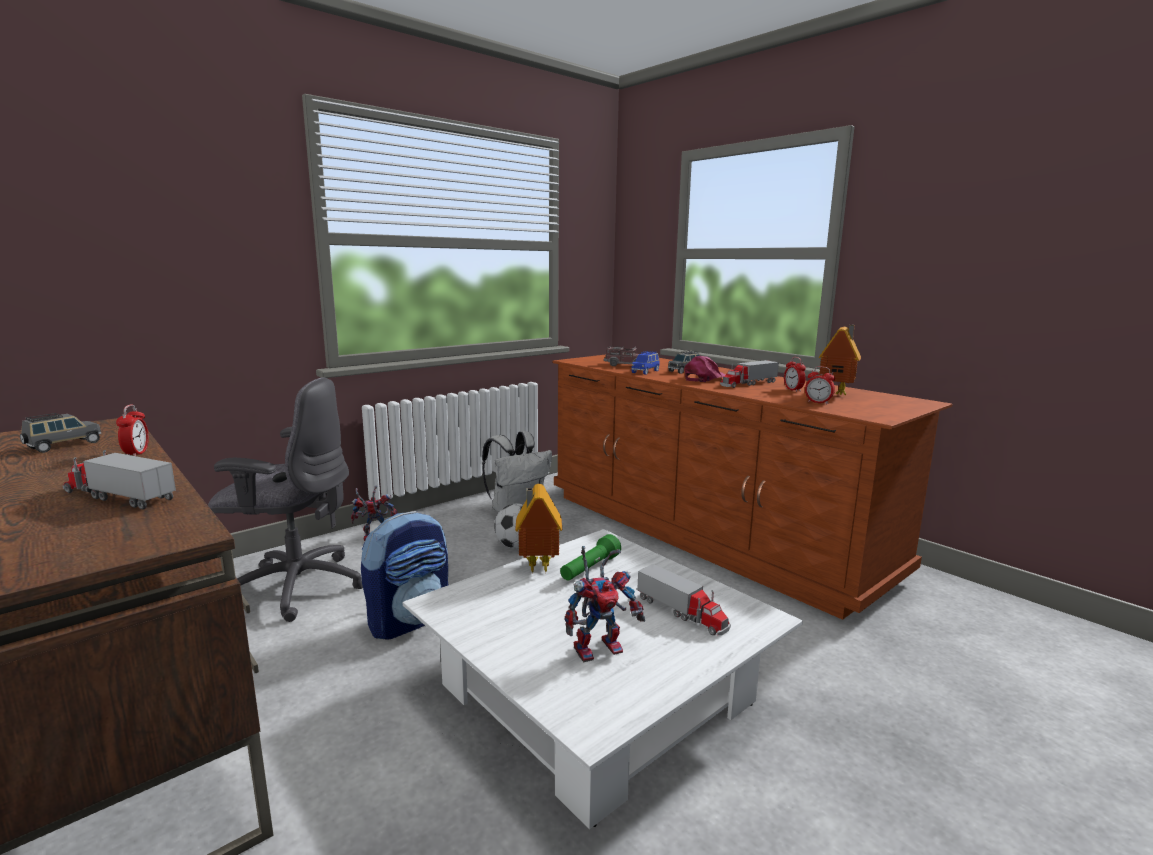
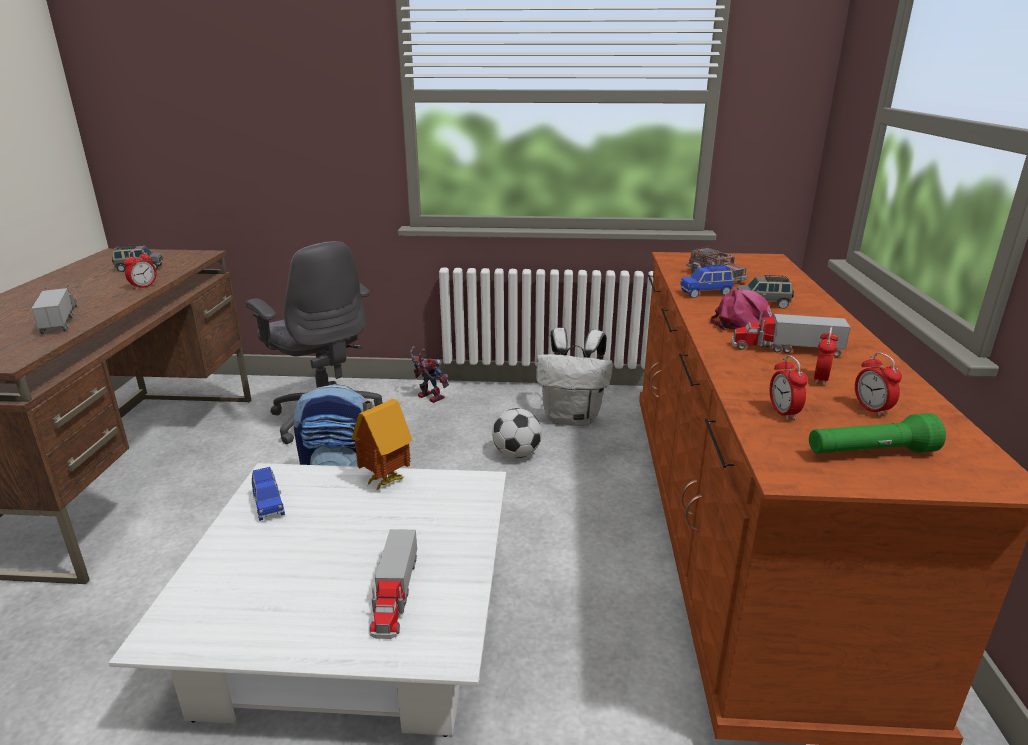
camera: 45 degrees right, 10 degrees up
(482, 618) = (268, 505): none -> blue toy car
(589, 569) = (413, 506): green flashlight -> green flashlight (870, 453)
(600, 646) = (283, 580): toy robot -> none
(837, 394) = (871, 409): toy house -> alarm clock

